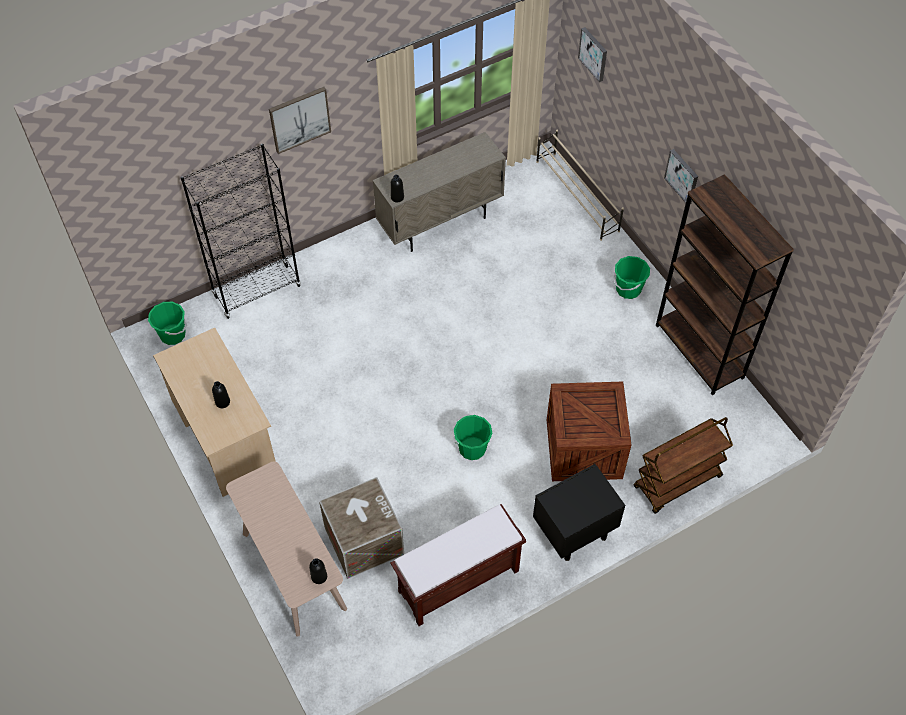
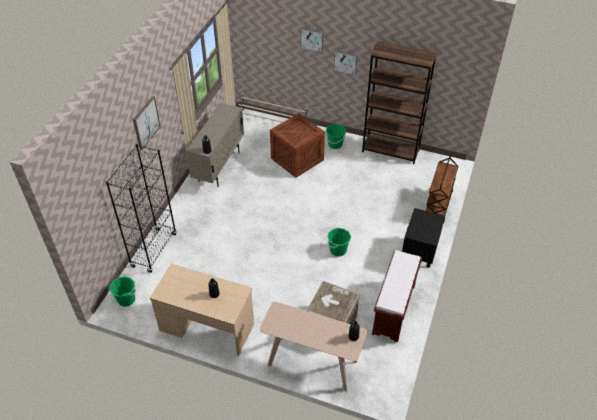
camera: 40 degrees left, 10 degrees down
(585, 448) = (386, 217): crate -> crate (297, 158)
(593, 54) = (260, 30): picture -> picture (312, 39)

